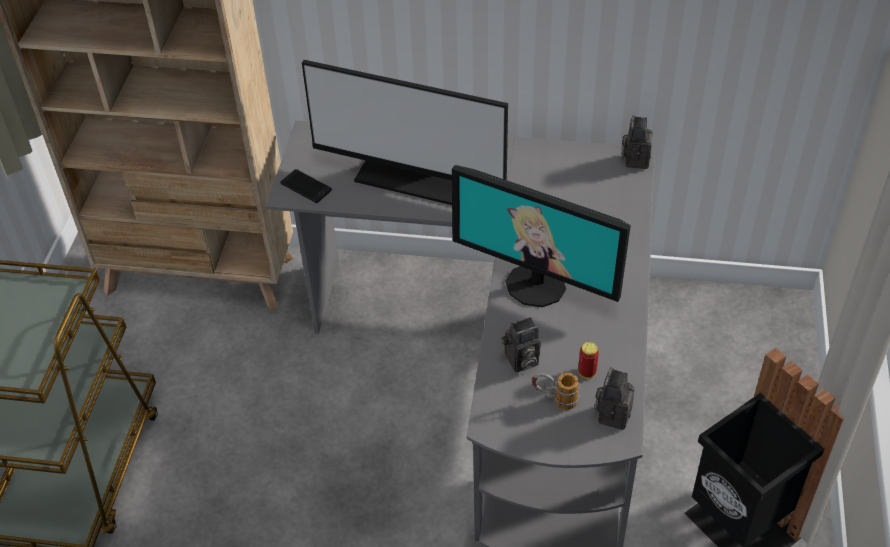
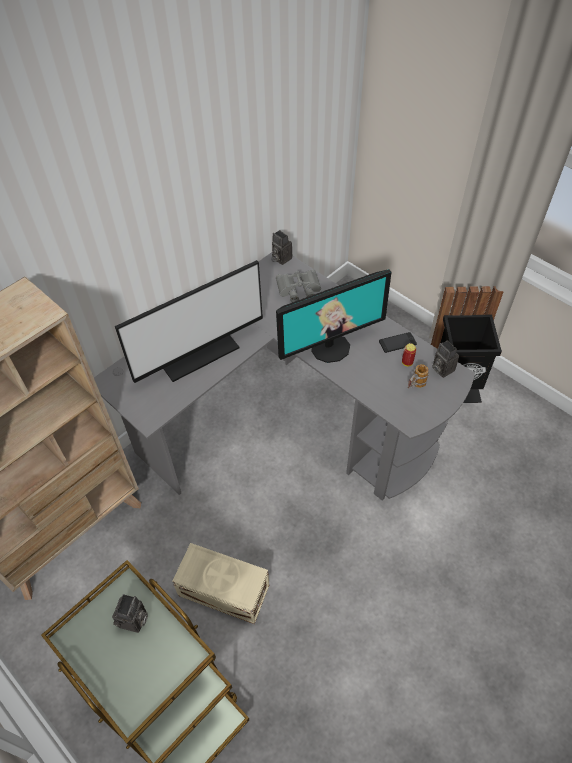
camera: 55 degrees left, 5 degrees up
(231, 446) = (223, 588): none -> beige storage box
(306, 186) = (152, 407): phone -> phone (397, 343)
(521, 361) = (378, 385): camera -> camera (134, 621)
(601, 204) = (298, 289): none -> grey binoculars

